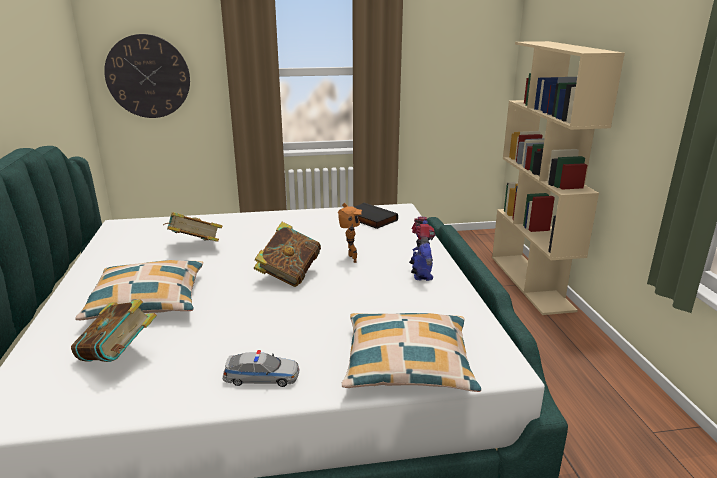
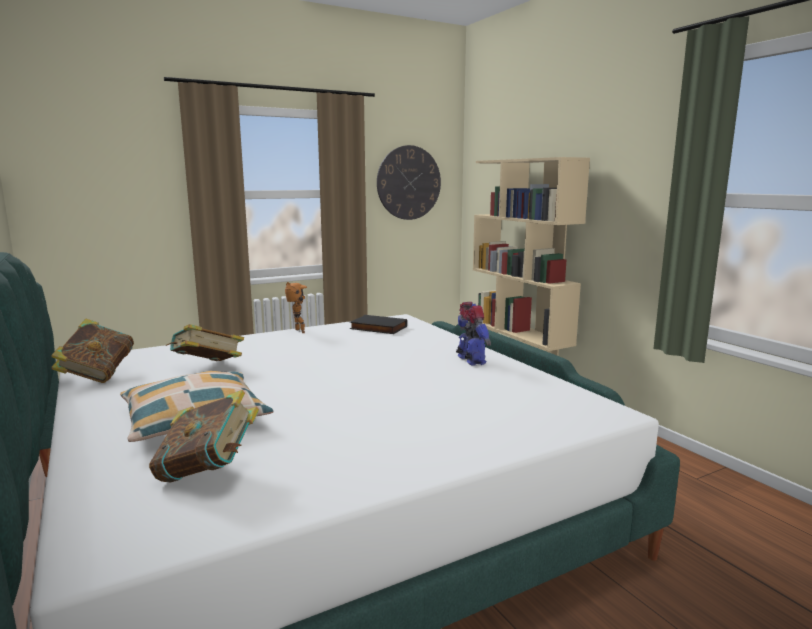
camera: 20 degrees left, 10 degrees down
(148, 76) = (88, 199): wall clock -> wall clock (409, 183)
(261, 377) = (398, 459): toy car -> none
(289, 275) = (341, 378): book -> book (97, 375)
(350, 259) = (391, 358): toy robot -> toy robot (298, 331)
(408, 363) = (530, 424): pillow -> none

